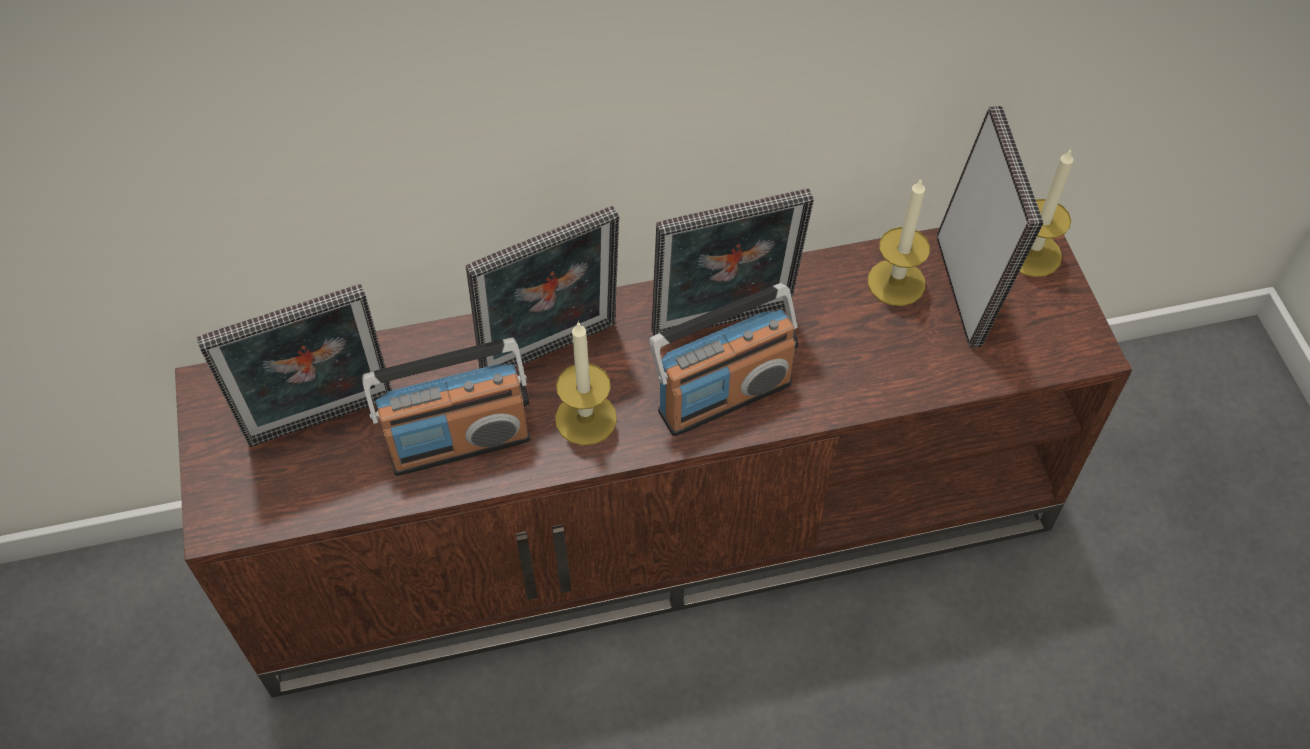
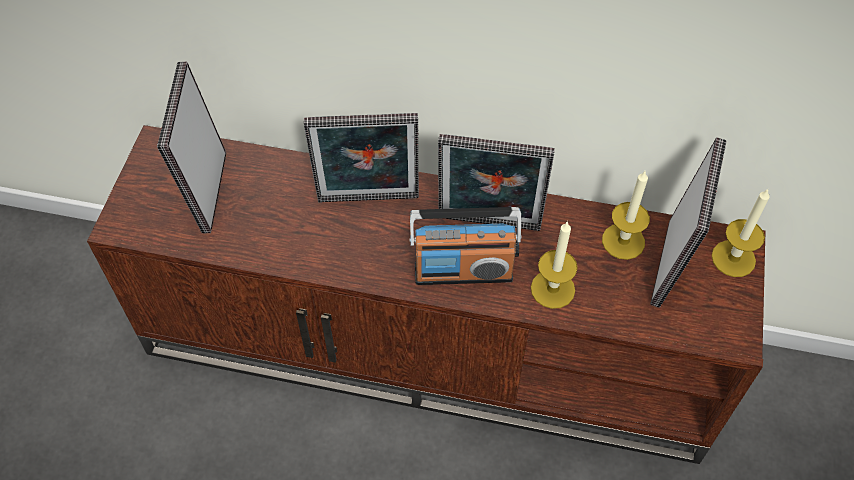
camera: 25 degrees right, 0 degrees up
(323, 425) = (207, 192): picture frame -> picture frame turned 90 degrees clockwise
(459, 442) = (281, 234): radio -> none
(586, 418) = (366, 250): candle -> candle (552, 289)

